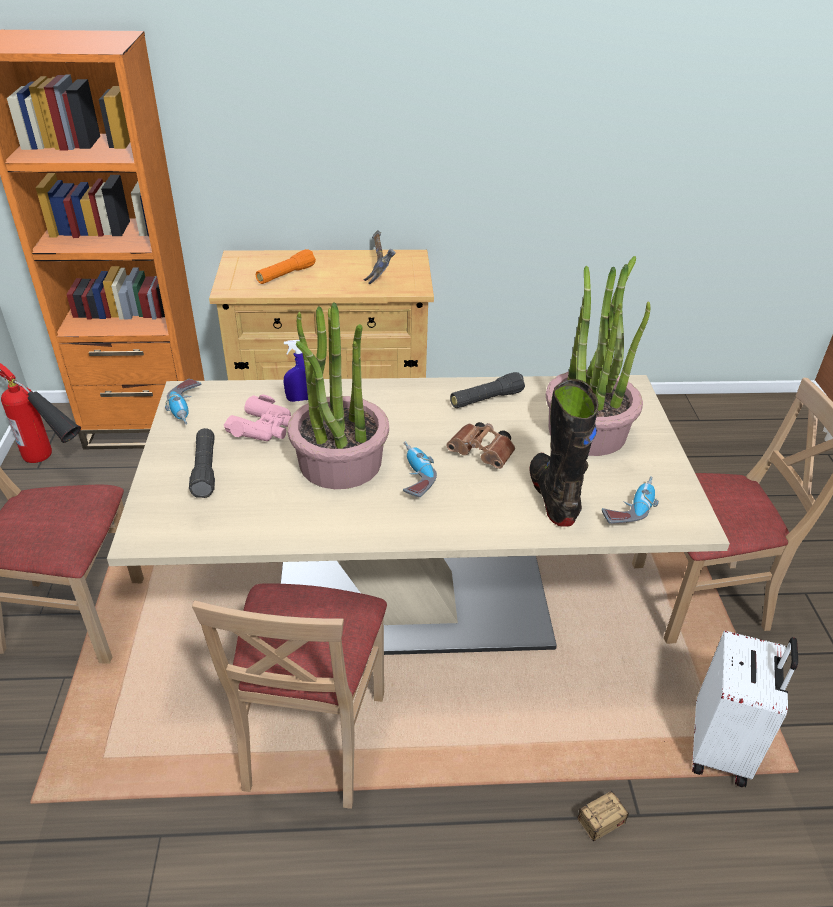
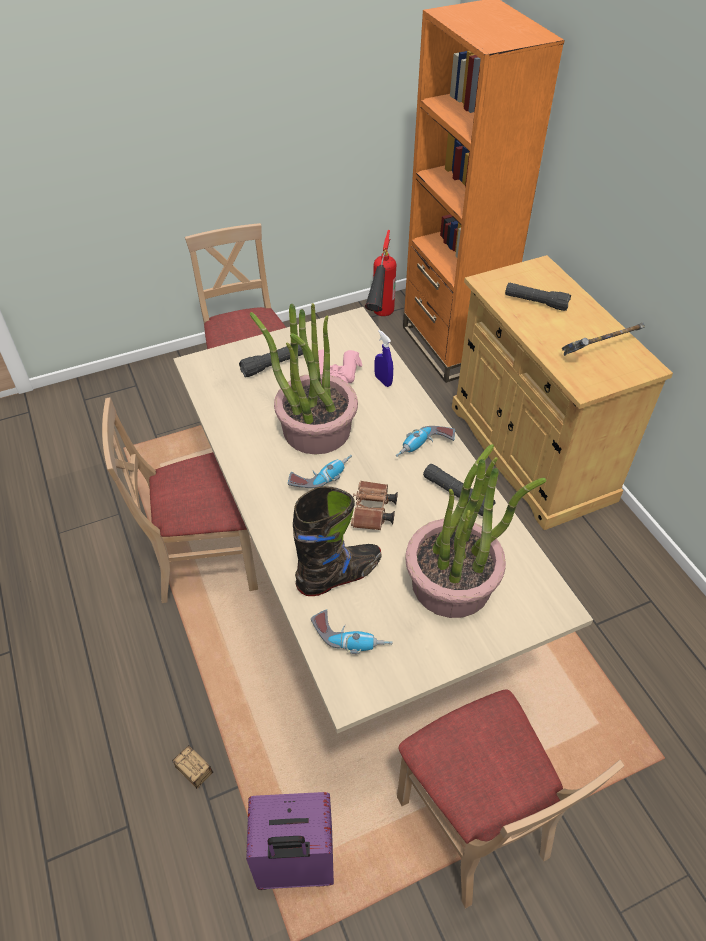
camera: 70 degrees right, 10 degrees up
(187, 409) = (335, 329): power drill -> power drill (424, 448)
(286, 275) = (535, 302): orange flashlight -> black flashlight
(721, 748) = (295, 865): white suitcase -> purple suitcase

